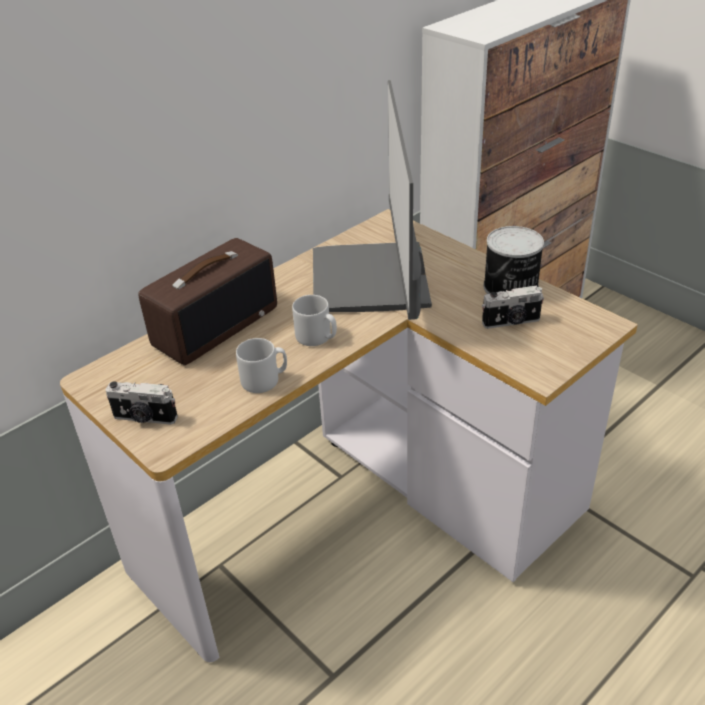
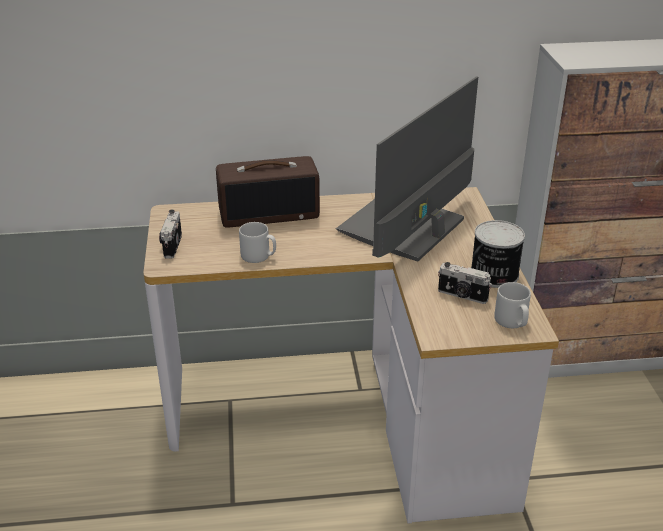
camera: 35 degrees right, 5 degrees down
(144, 418) = (171, 245): camera -> camera turned 45 degrees clockwise
(317, 337) = (320, 246): grey mug -> grey mug (512, 322)

